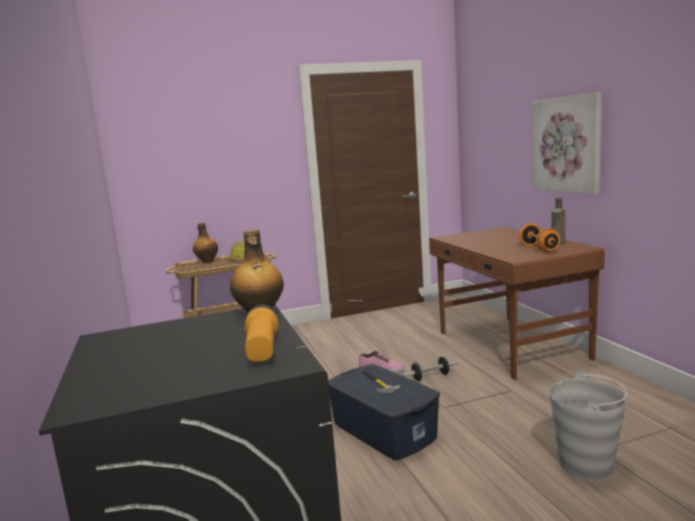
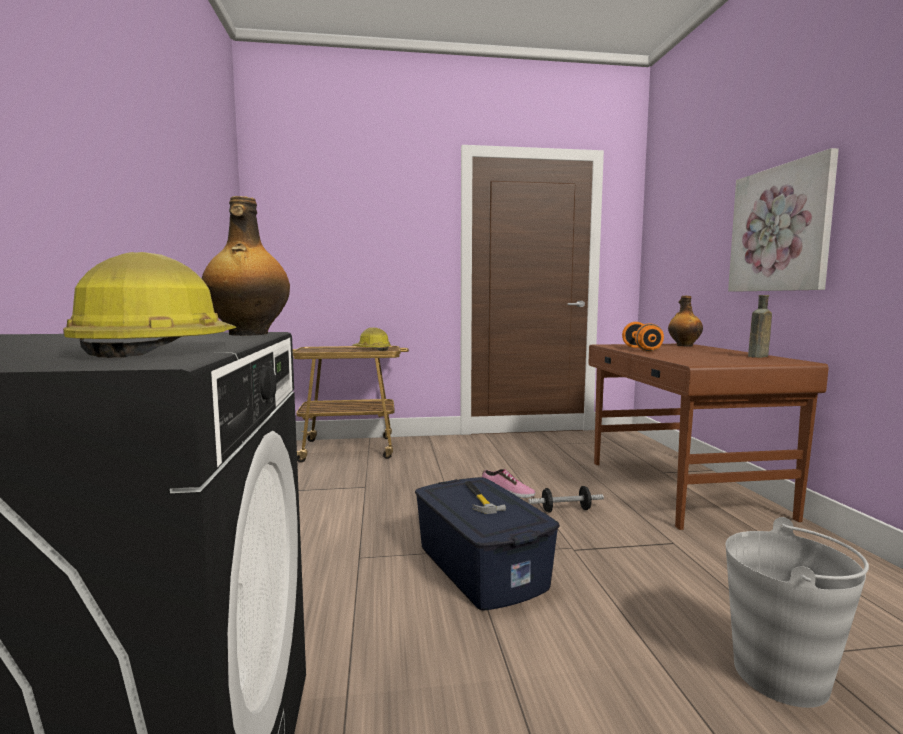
camera: 10 degrees right, 5 degrees down
(207, 261) = (335, 348): bottle -> bottle (684, 345)
(262, 349) = (159, 349): flashlight -> hard hat
(538, 248) = (729, 358): orange dumbbell -> orange dumbbell (641, 349)

